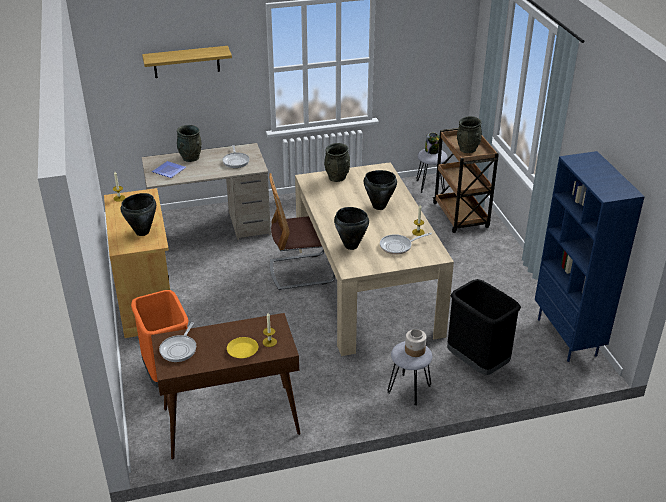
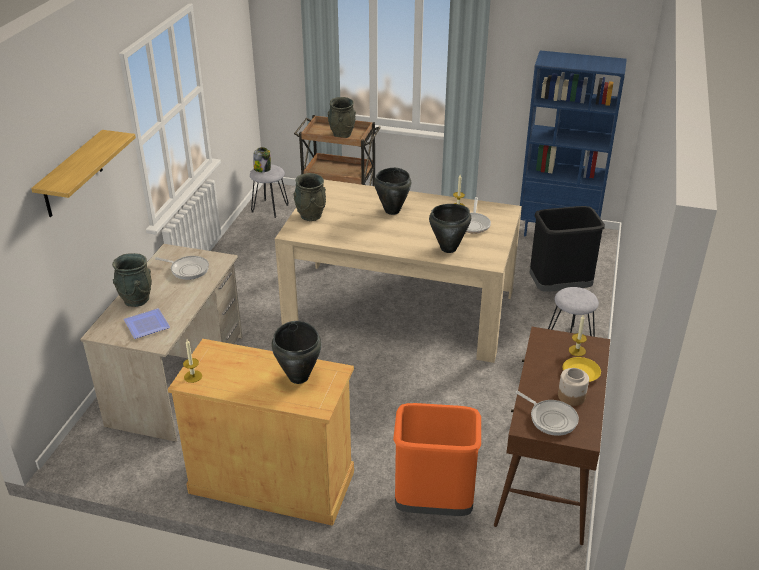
camera: 60 degrees left, 0 degrees up
(302, 272) = (333, 339): chair -> none
(415, 350) = (576, 294): jar -> jar (572, 396)

